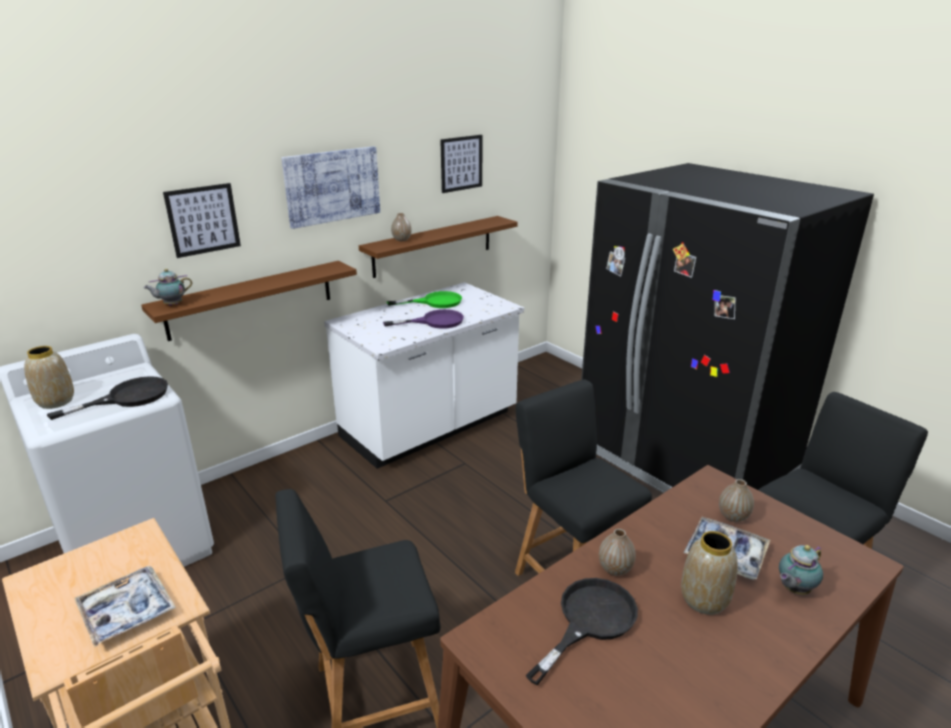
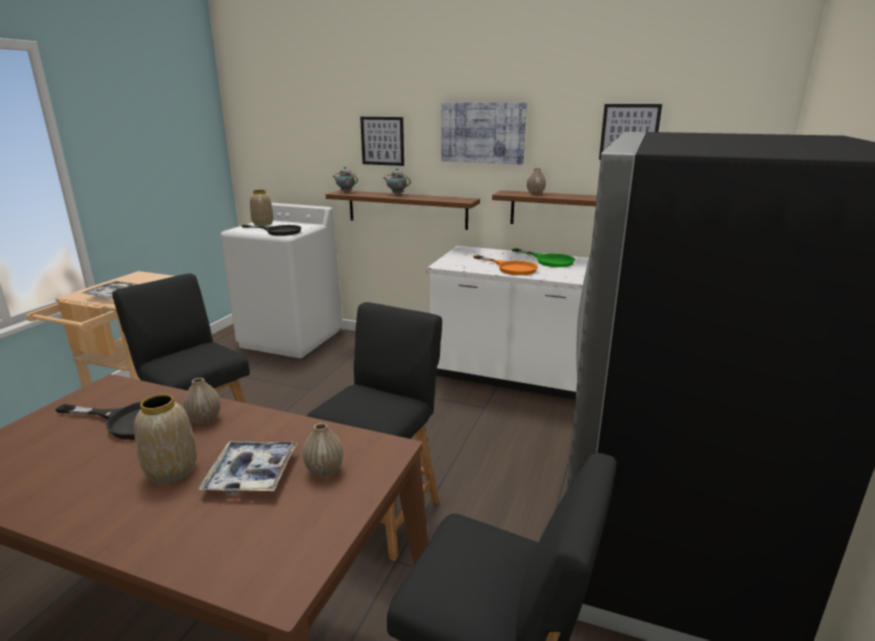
camera: 60 degrees right, 5 degrees down
(435, 321) = (511, 268): purple frying pan -> orange frying pan
(793, 589) = (203, 527): teapot -> teapot (397, 195)

